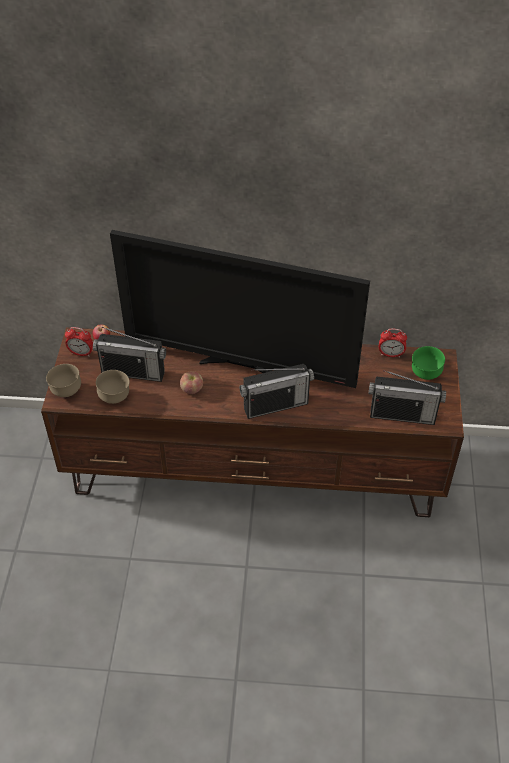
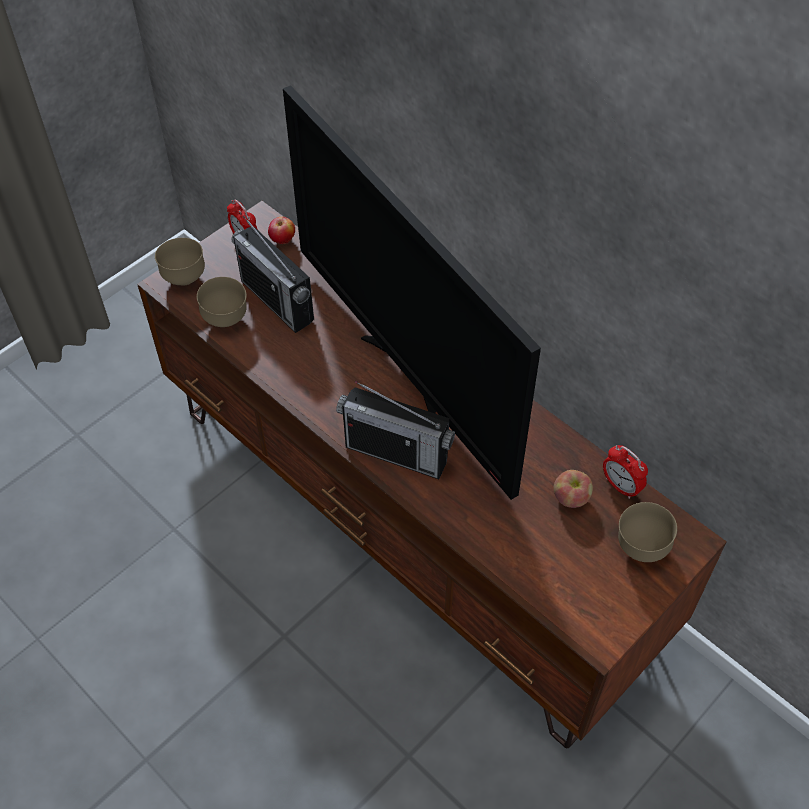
camera: 40 degrees right, 5 degrees up
(192, 389) = (319, 366): apple -> apple (571, 498)
(402, 415) = (548, 581): radio -> none
(425, 374) = (641, 547): green bowl -> brown bowl

